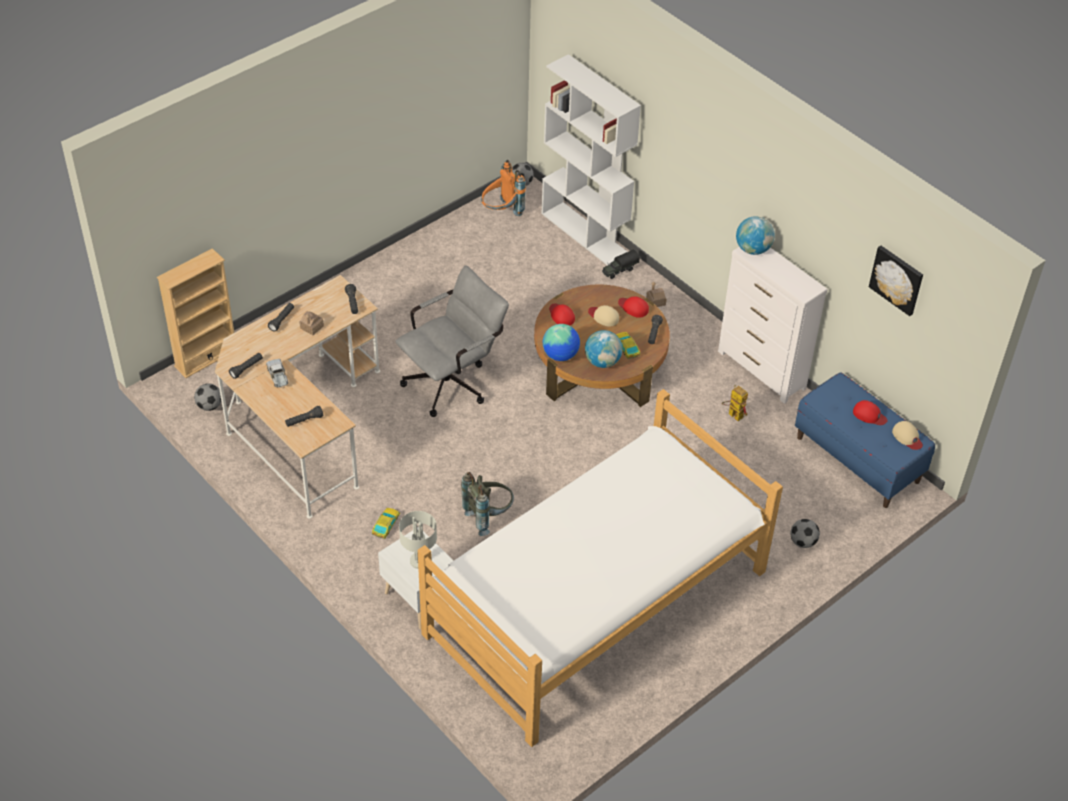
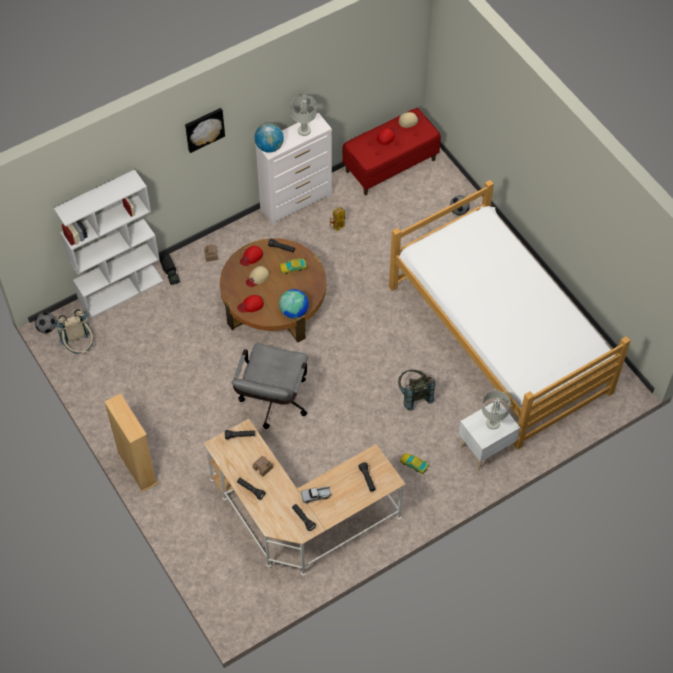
camera: 80 degrees left, 10 degrees up
(206, 358) = (211, 589): beige bookcase -> beige bookcase (137, 468)
(209, 406) = (269, 587): football -> none
(453, 381) = (273, 404): grey office chair -> grey office chair turned 135 degrees counterclockwise
(502, 212) = (80, 347): orange backpack -> beige backpack
(602, 362) = (305, 285): globe -> none
(791, 278) = (304, 130): none -> grey table lamp
(858, 459) = (390, 165): blue bench -> red bench
(897, 279) = (364, 55): picture -> picture (204, 129)

